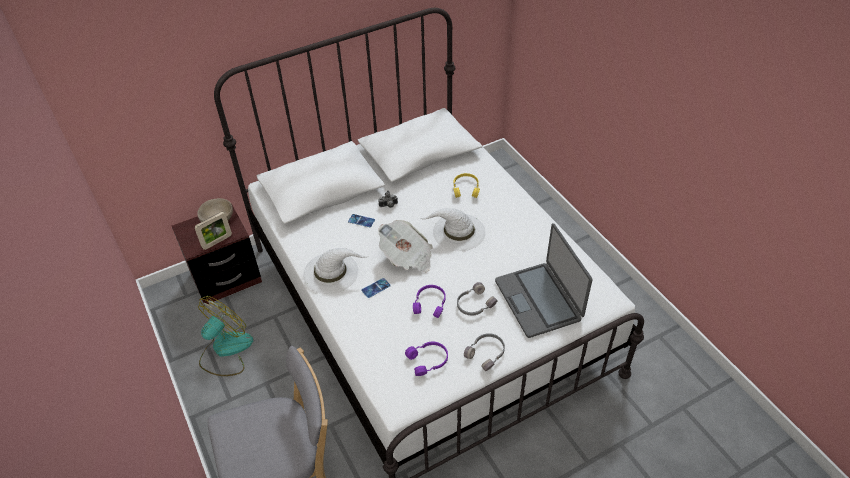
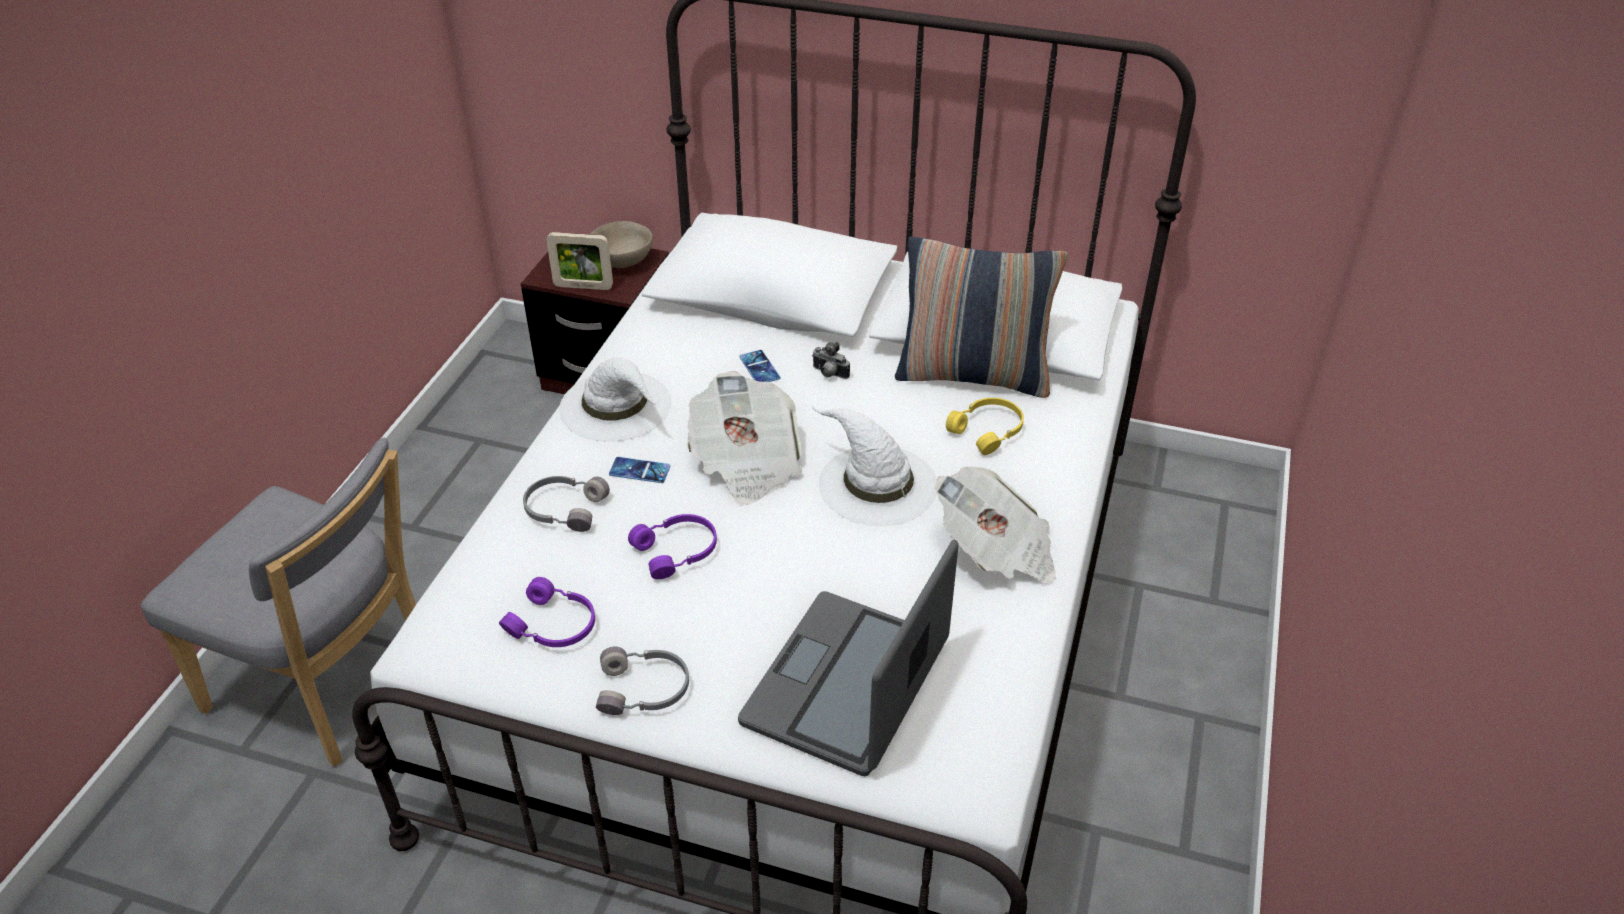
camera: 45 degrees right, 5 degrees down
(225, 350) = (489, 463): fan -> none
(435, 173) = (973, 375): none -> pillow
(474, 304) = (738, 605): grey headphones -> grey headphones (564, 509)
(521, 226) = (996, 551): none -> newspaper

